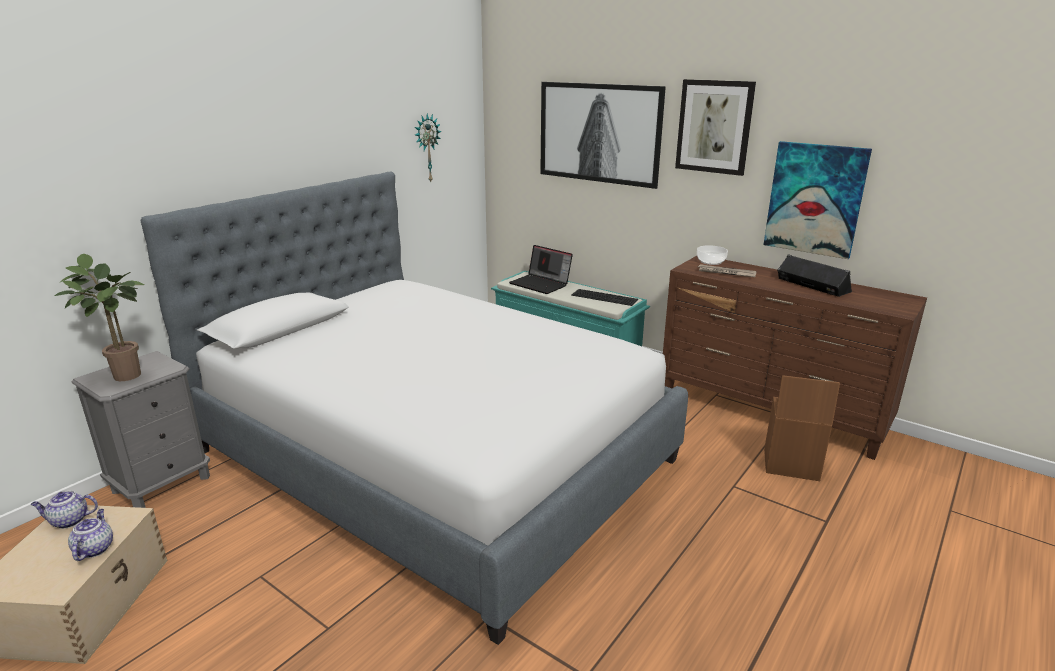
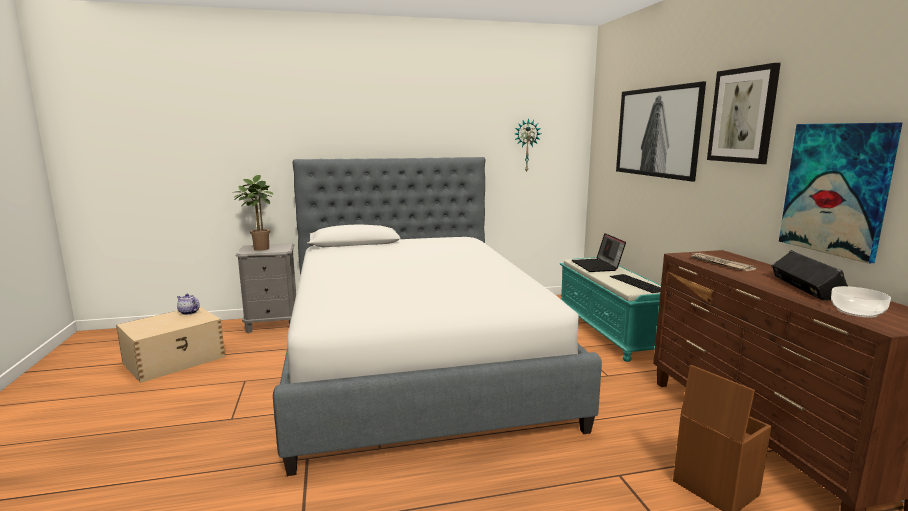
camera: 40 degrees right, 10 degrees down
(94, 549) = (177, 325): teapot -> none
(711, 262) = (723, 255): bowl -> bowl (857, 312)

